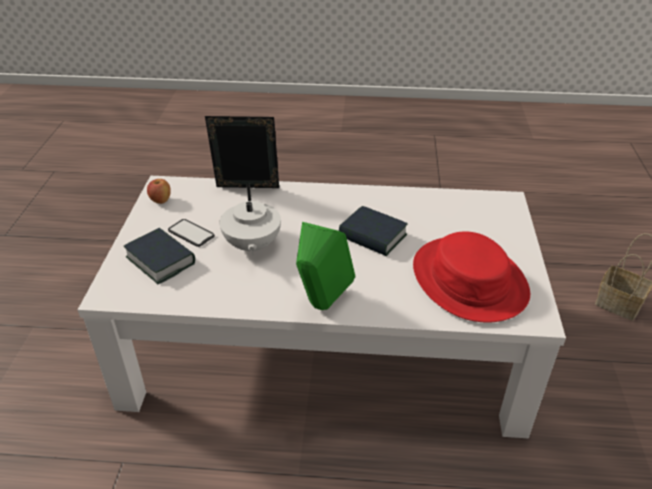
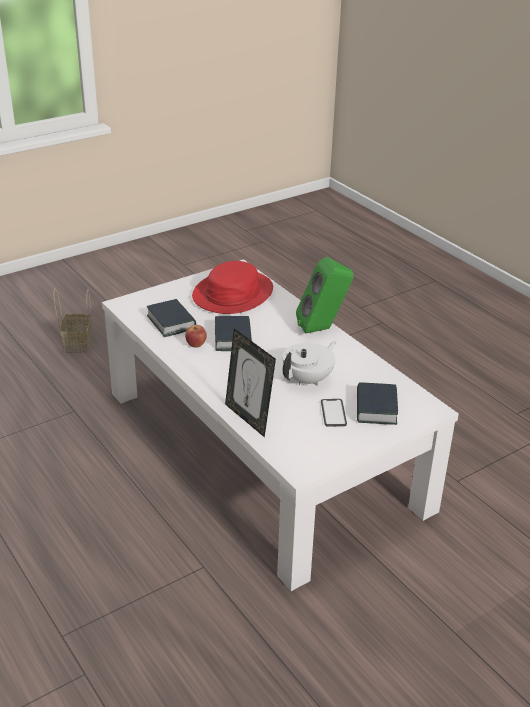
camera: 130 degrees left, 5 degrees down
(160, 200) = (320, 455): apple -> apple (196, 345)
(442, 213) = (171, 322): none -> book

